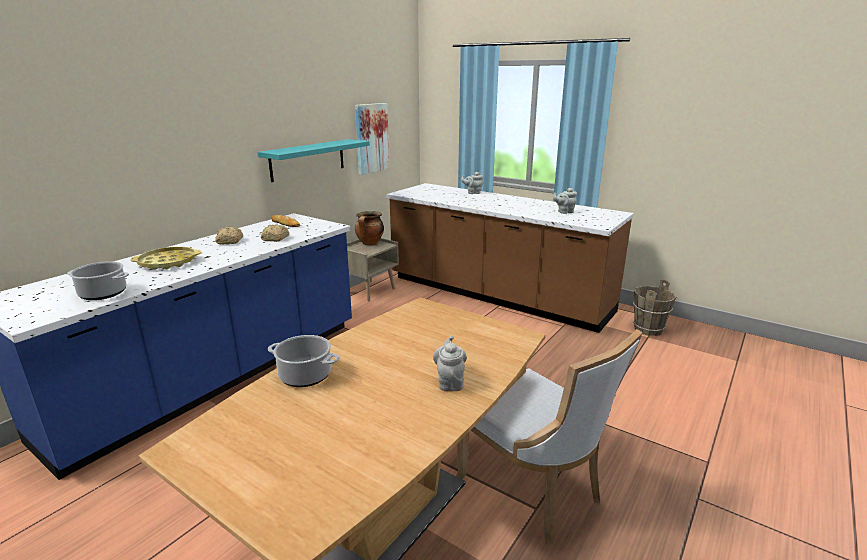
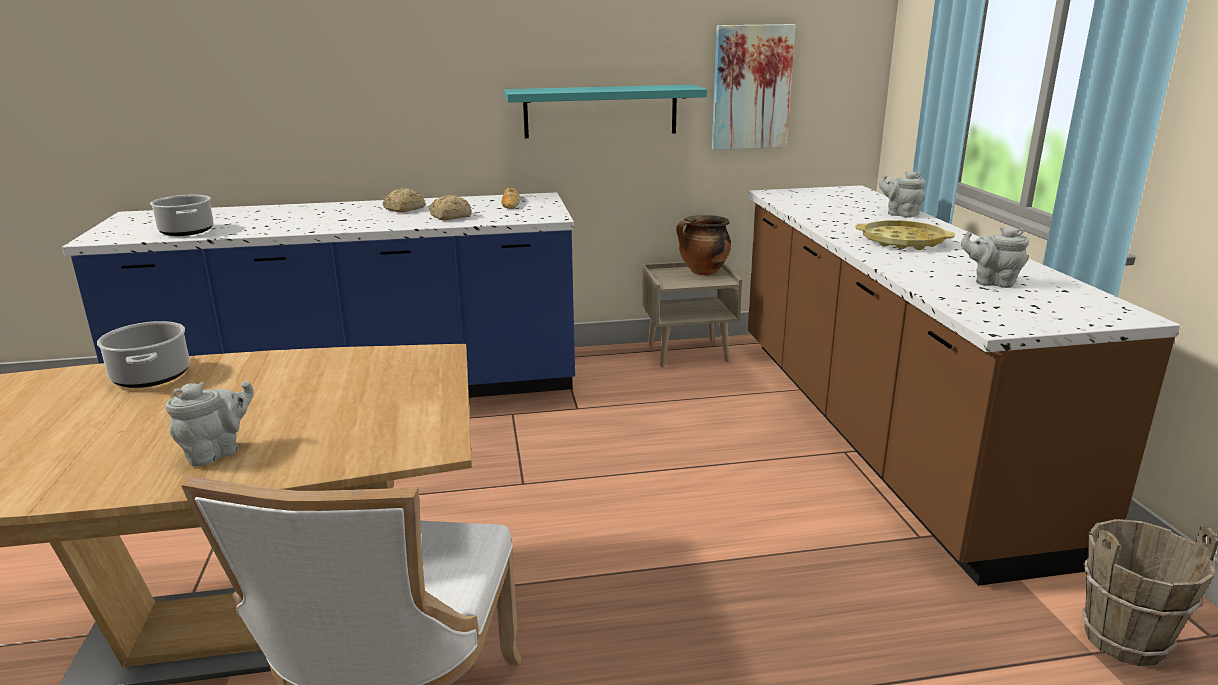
camera: 45 degrees right, 0 degrees up
(168, 262) = (300, 217): yellow tray -> yellow tray (902, 242)

